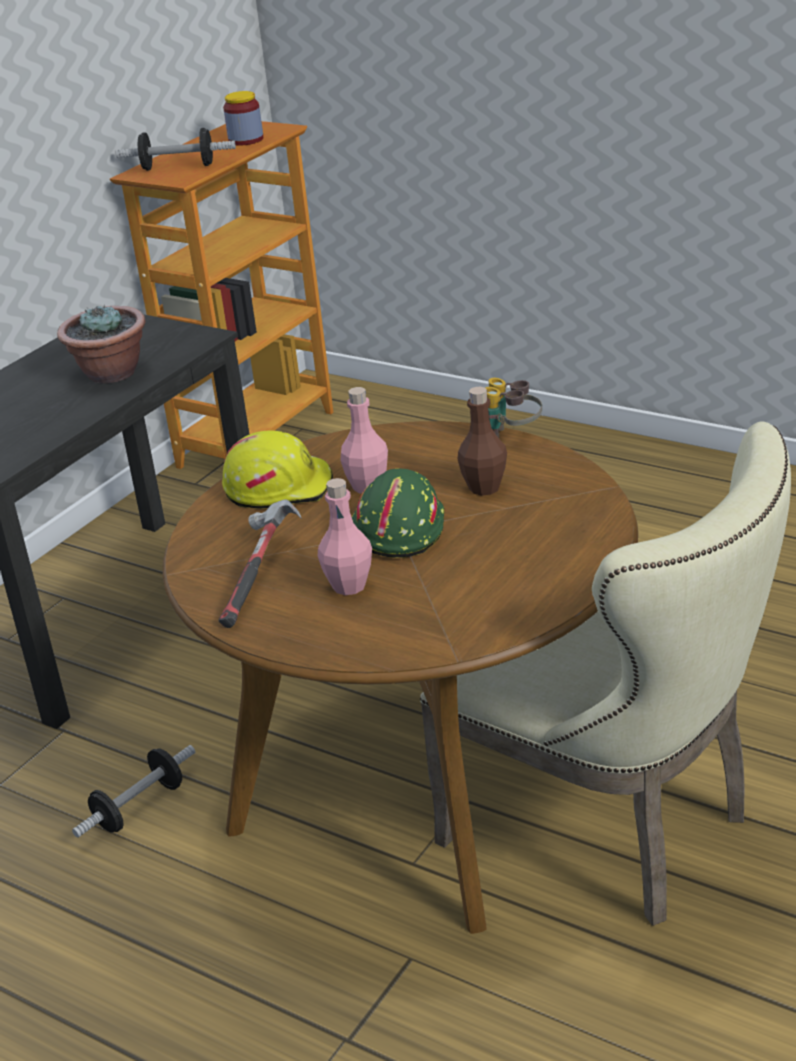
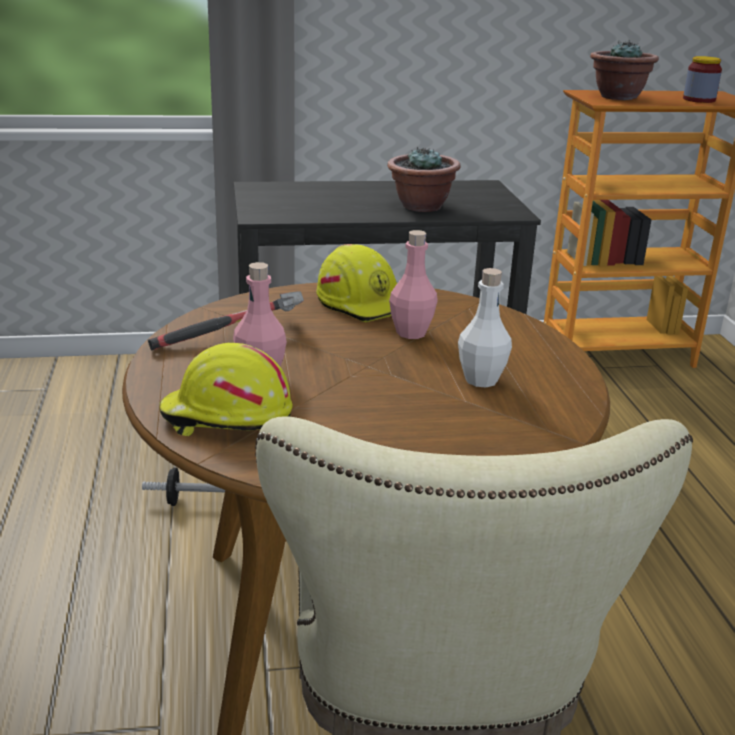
camera: 45 degrees right, 5 degrees down
(178, 167) = (617, 97): dumbbell -> potted plant
(398, 530) = (366, 366): green hard hat -> none
(400, 625) = (226, 416): none -> yellow hard hat
(484, 488) = (481, 380): brown bottle -> white bottle
(512, 437) = (578, 364): binoculars -> none

